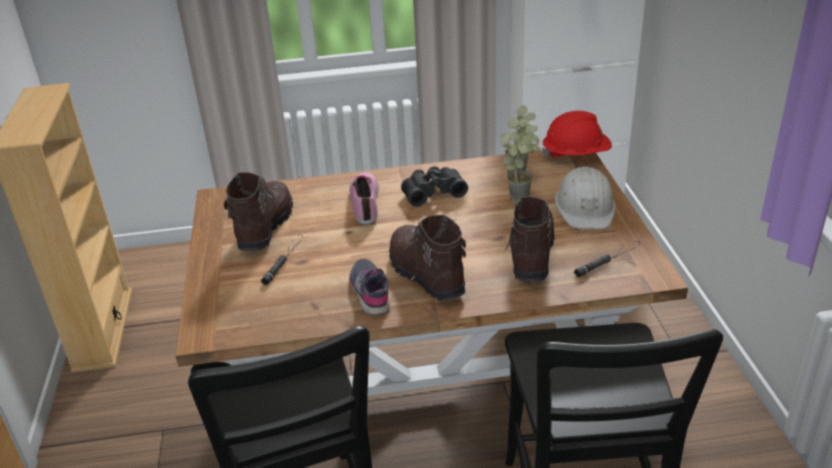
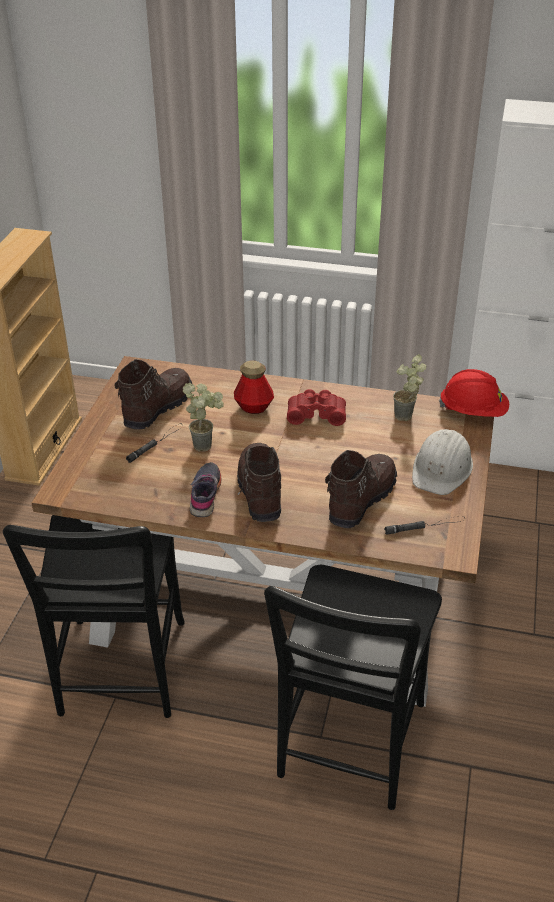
camera: 20 degrees right, 5 degrees up
(366, 202) = (254, 407): shoe -> bottle
(432, 192) = (316, 414): black binoculars -> red binoculars
(521, 196) = (391, 440): potted plant -> potted plant (206, 444)

